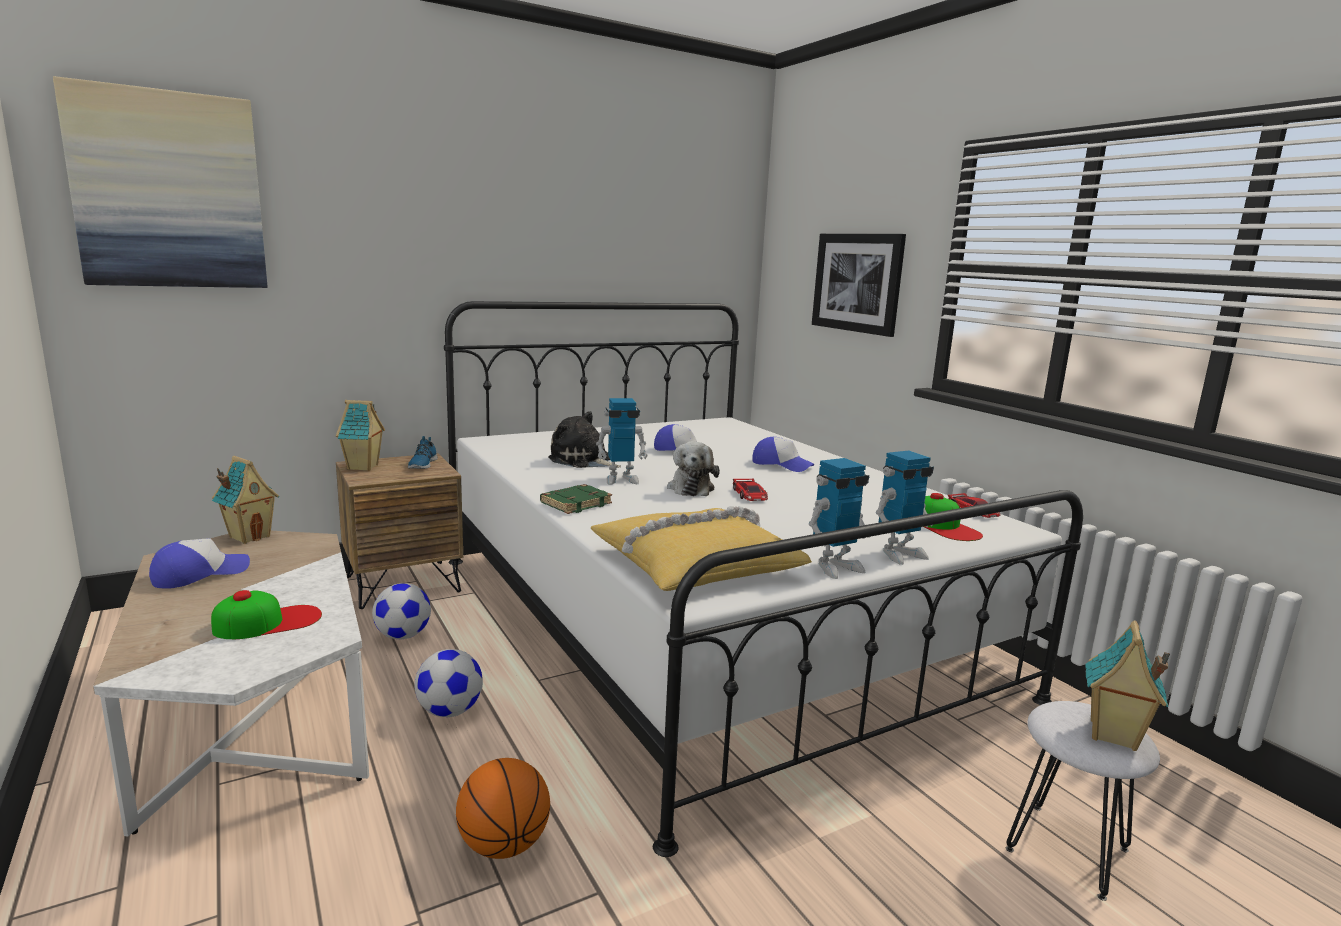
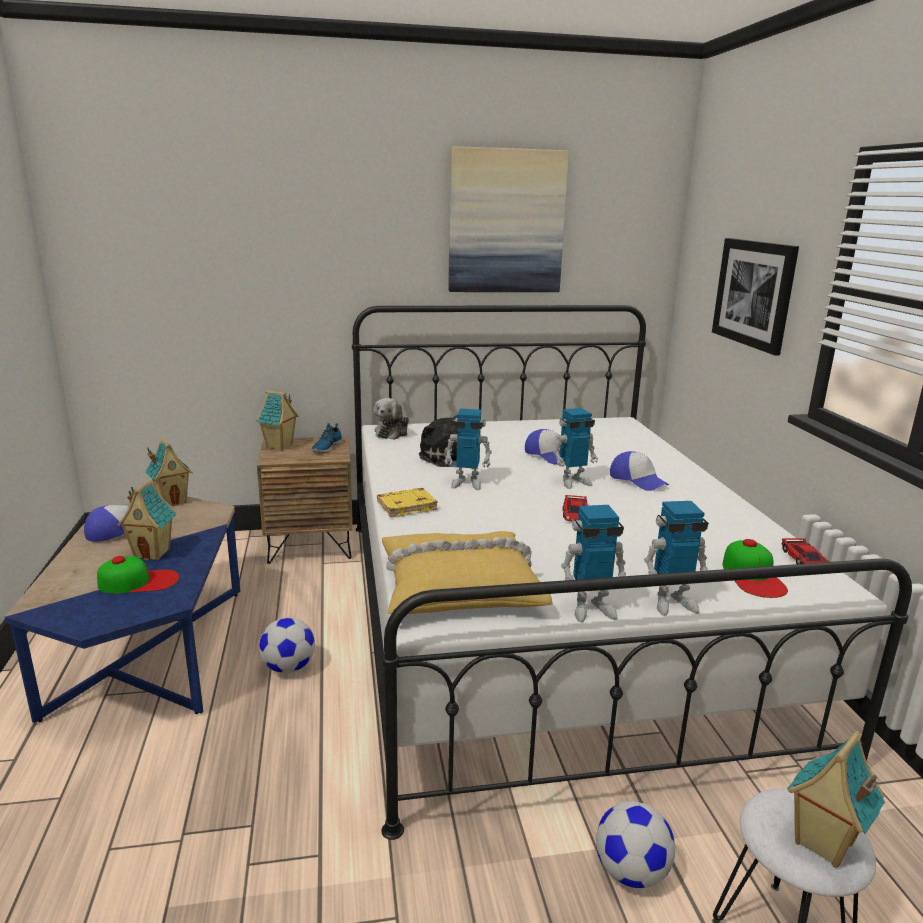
camera: 20 degrees right, 5 degrees up
(169, 191) = (137, 220): picture -> picture (506, 222)
(254, 723) = (150, 650): white coffee table -> blue coffee table
(265, 591) = (153, 553): none -> toy house
(403, 636) = (287, 593): football -> football (630, 872)
(504, 845) = (270, 794): basketball -> none
(576, 503) = (407, 506): green book -> yellow book
(691, 488) = (524, 499): plush toy -> plush toy (392, 432)
(724, 470) = (573, 482): none -> toy robot

